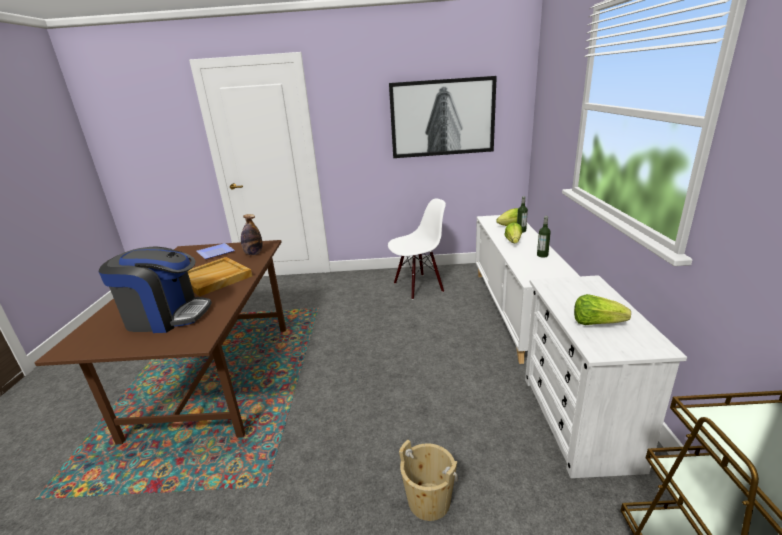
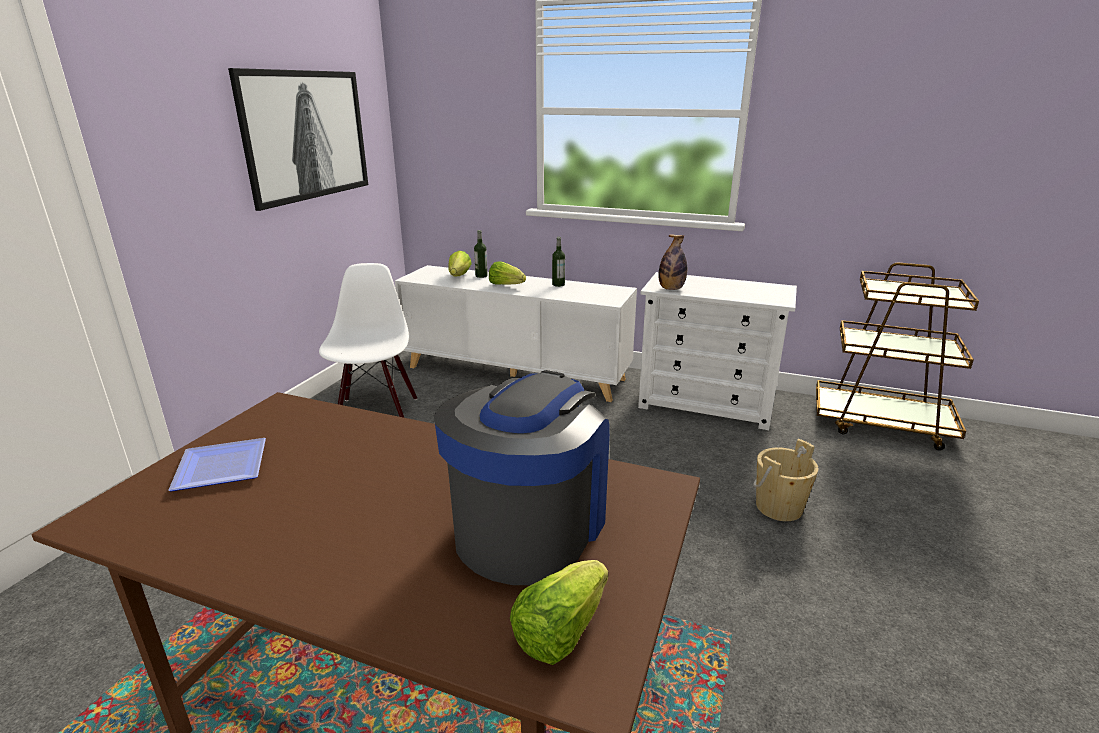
camera: 70 degrees left, 0 degrees up
(214, 278) = (394, 470): beige tray -> none
(253, 254) = (314, 422): bottle -> bottle (671, 289)
(596, 323) = (739, 292): lettuce -> lettuce (560, 631)

